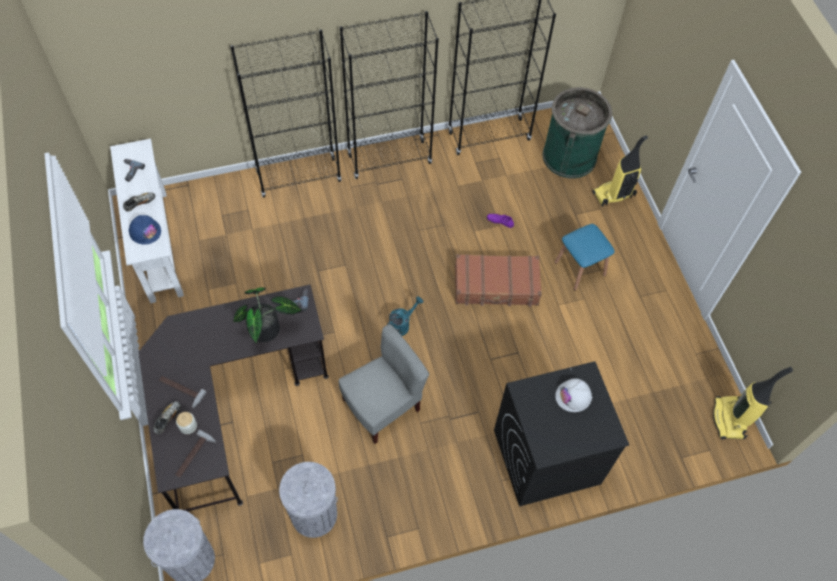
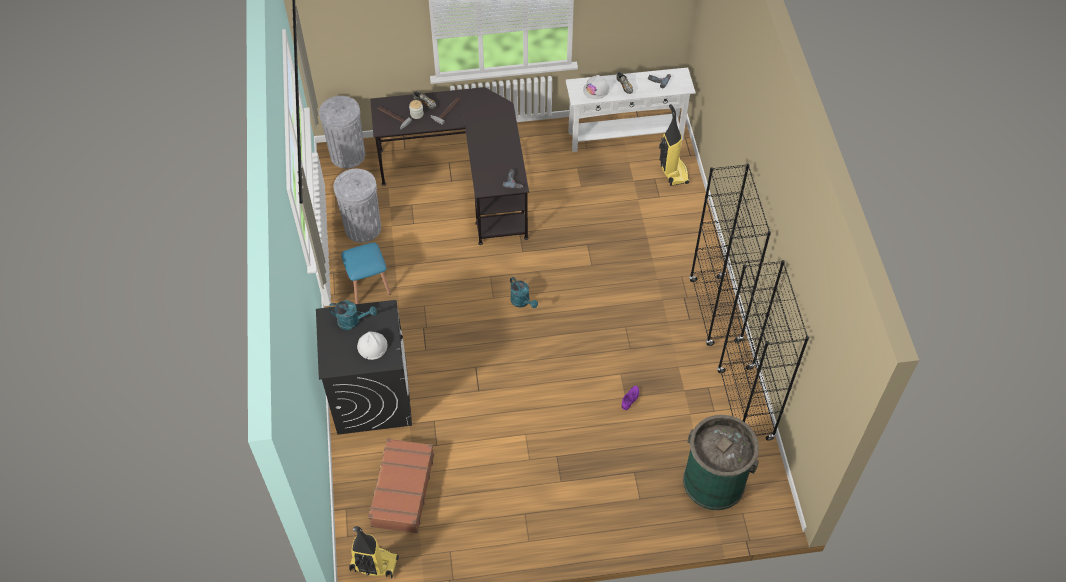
camera: 100 degrees right, 5 degrees down
(145, 231) = (596, 89): blue hard hat -> white hard hat
(268, 331) = (488, 162): potted plant -> none
(299, 177) = (695, 236): black bookcase -> none
(382, 406) = (445, 280): grey chair -> none
(496, 286) = (553, 383): brown suitcase -> brown suitcase (402, 490)
(546, 423) = (353, 321): none -> turquoise watering can
(580, 268) = (565, 462): blue stool -> blue stool (368, 285)
(613, 195) = (657, 516): vacuum cleaner -> vacuum cleaner (672, 171)

